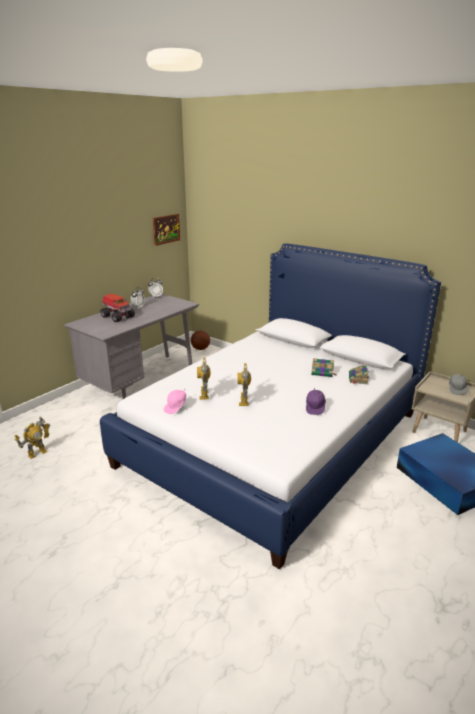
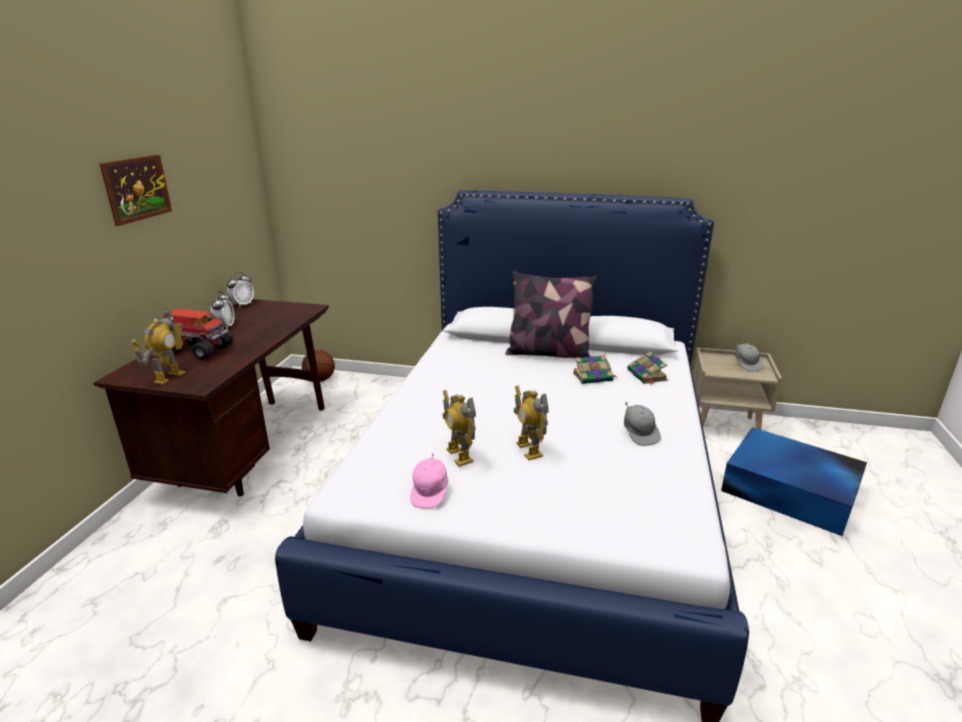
camera: 25 degrees left, 0 degrees up
(37, 453) = (119, 663): toy robot -> toy robot (169, 377)
(141, 378) = (250, 450): grey desk -> brown desk
(166, 229) = (238, 187): picture -> picture (137, 188)
(309, 354) = (548, 353): none -> pillow
(315, 408) = (640, 434): purple cap -> grey cap

